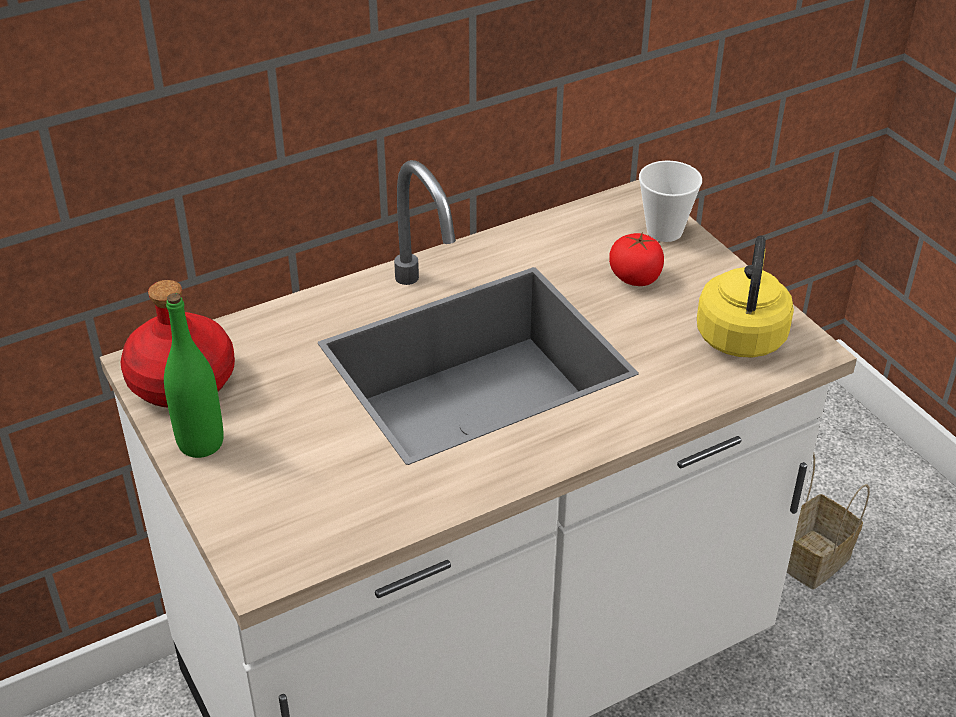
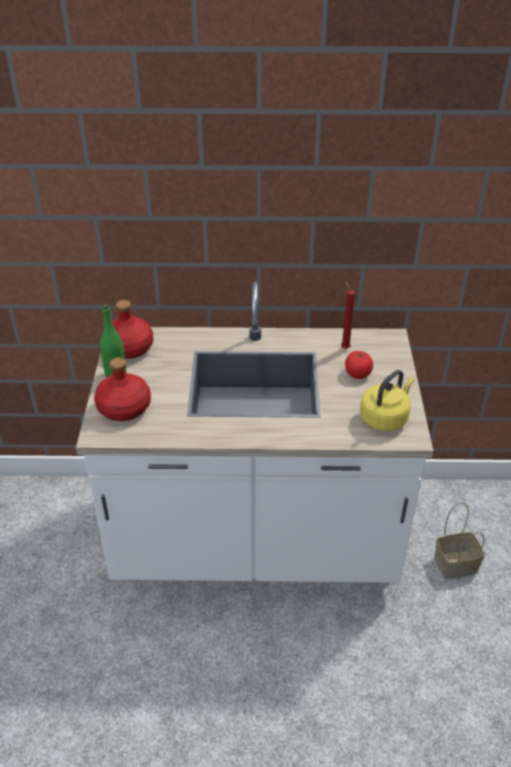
camera: 30 degrees right, 0 degrees up
(270, 497) = (124, 407): none -> red bottle
(575, 242) = (344, 348): none -> red candle
(664, 231) = (392, 357): cup -> none

